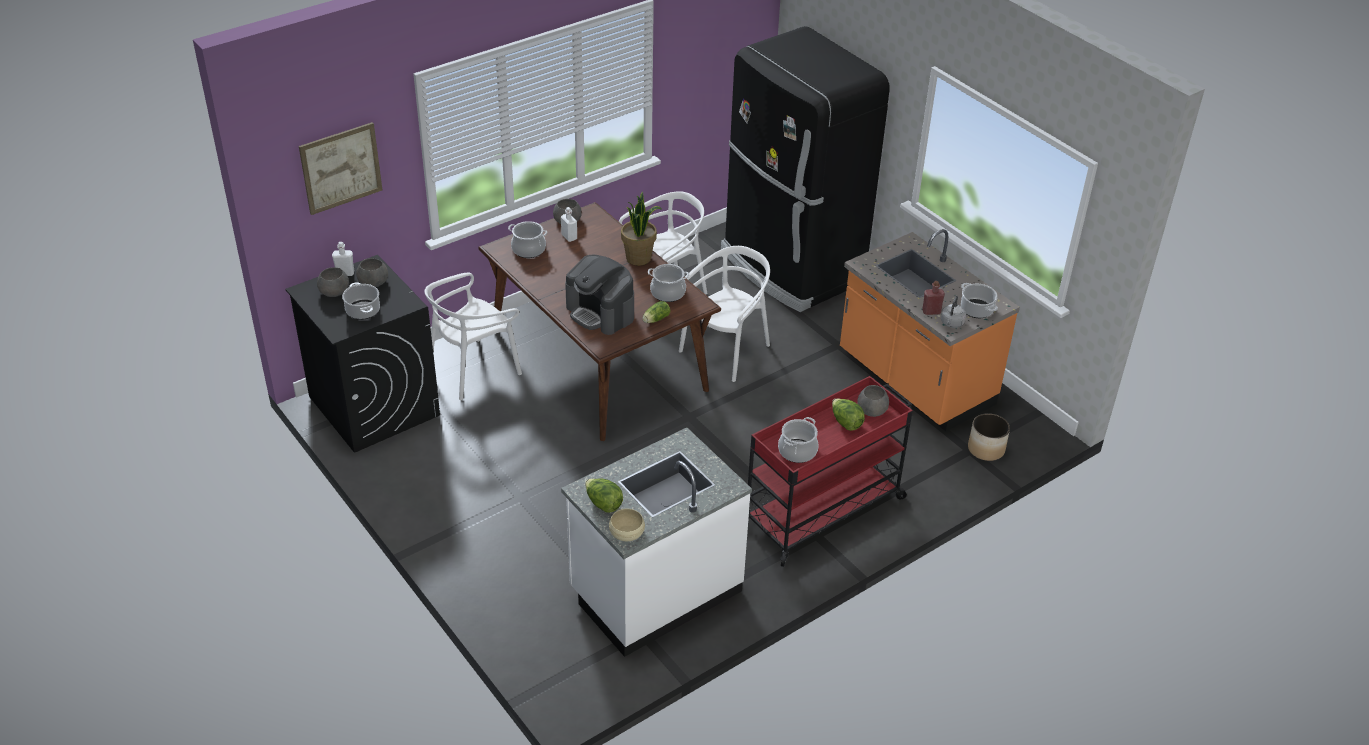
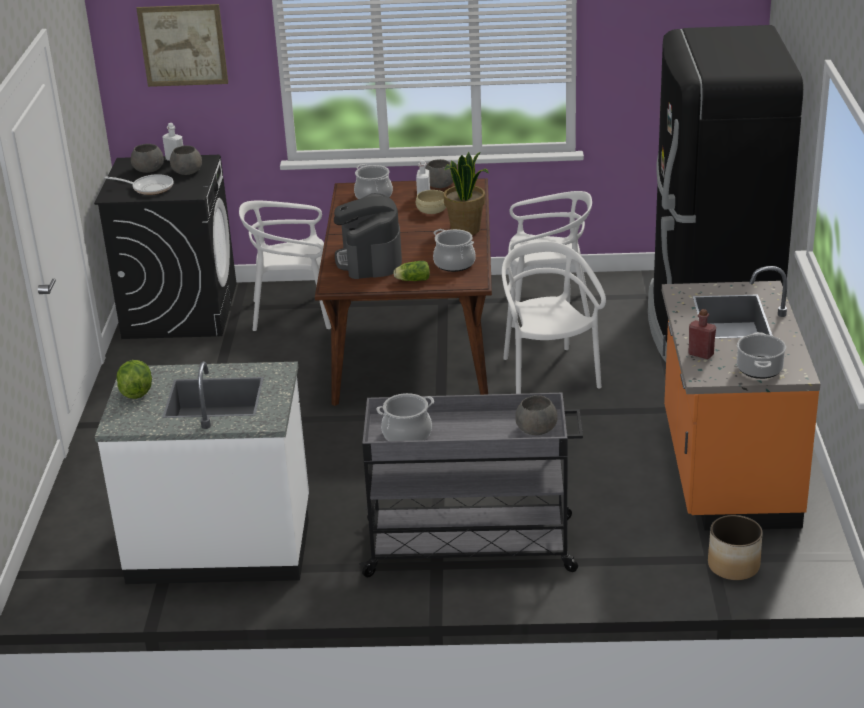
camera: 40 degrees right, 10 degrees down
(362, 311) = (149, 188): cooking pot -> frying pan
(626, 532) = (123, 420): beige bowl -> beige bowl (432, 210)
(726, 351) = (548, 375): white chair -> white chair turned 90 degrees counterclockwise
(823, 510) = (472, 547): red cart -> grey cart
(845, 423) = (492, 429): lettuce -> none
(951, 323) = (710, 372): grey kettle -> none

